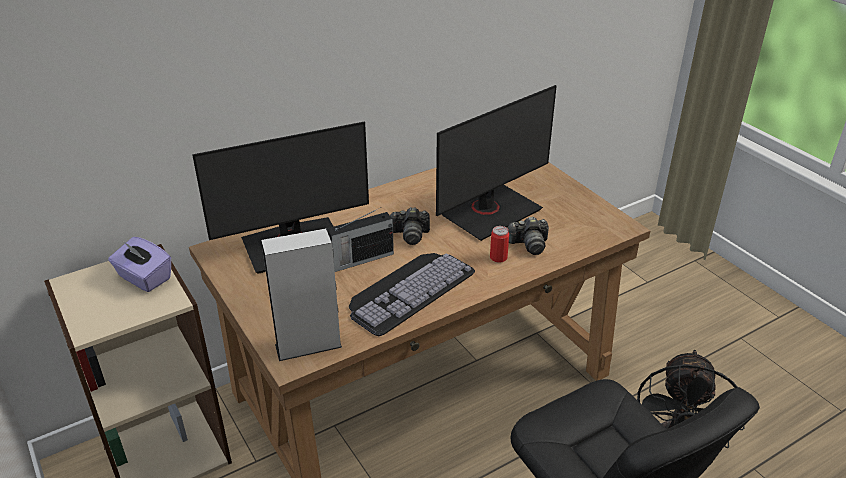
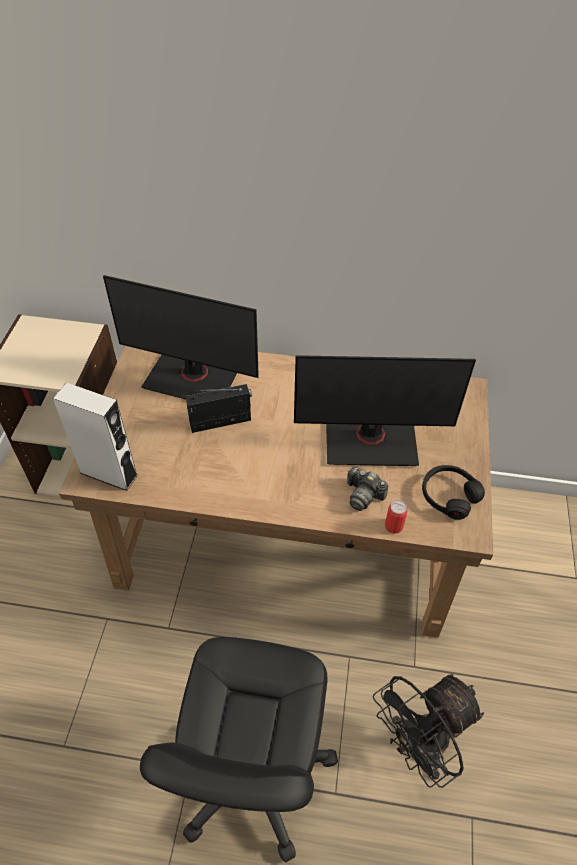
camera: 40 degrees right, 15 degrees up
(144, 278) = (69, 348): purple tissue box -> none
(360, 259) = (221, 422): radio -> radio turned 150 degrees clockwise
(408, 289) = (224, 472): keyboard -> none
(410, 235) = (282, 422): camera -> none
(498, 257) = (324, 490): can -> can (393, 526)
(582, 214) = (449, 495): none -> black headphones

